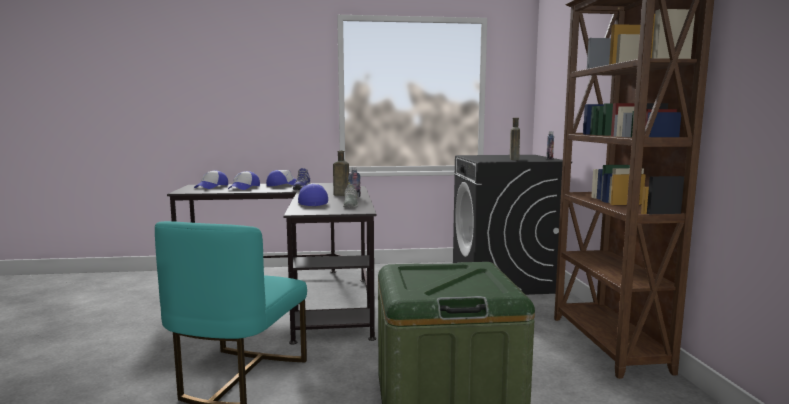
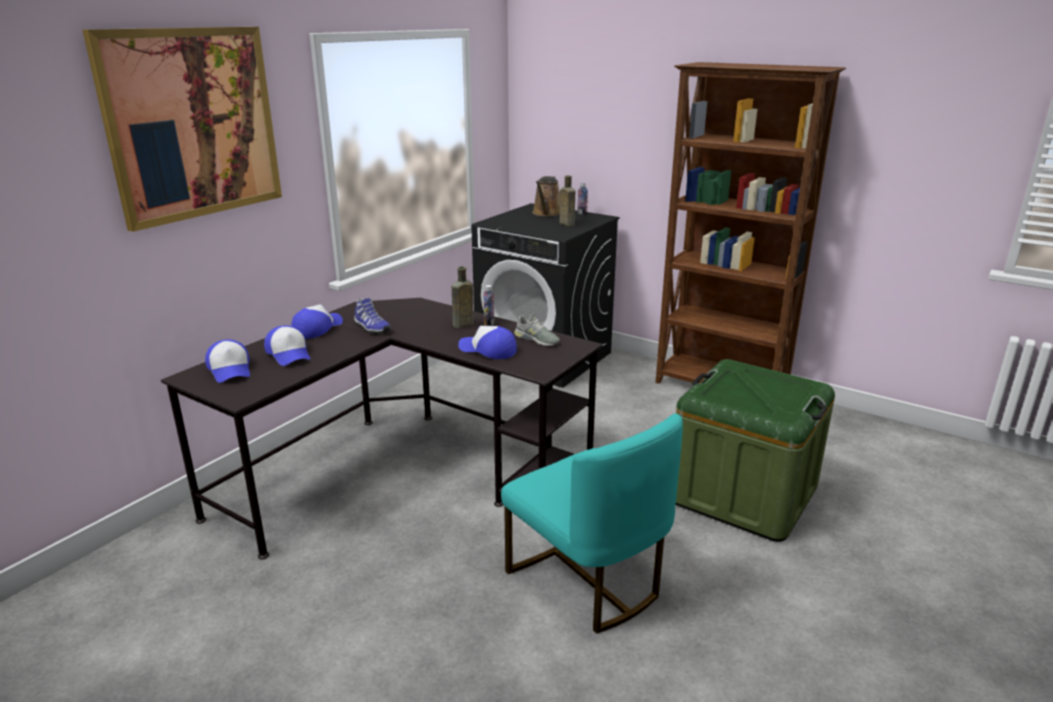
camera: 50 degrees left, 15 degrees up
(247, 58) = (193, 124): none -> picture
(523, 156) = (547, 213): none -> brown watering can

